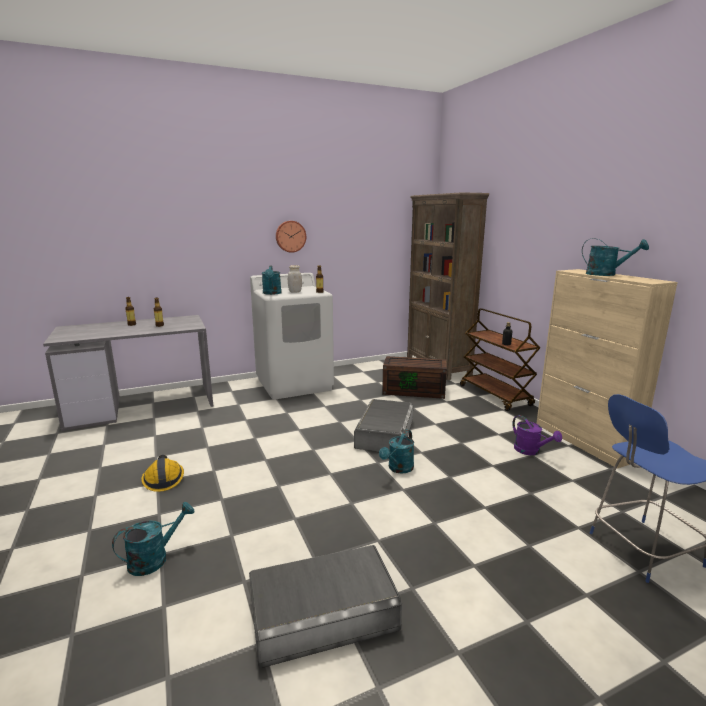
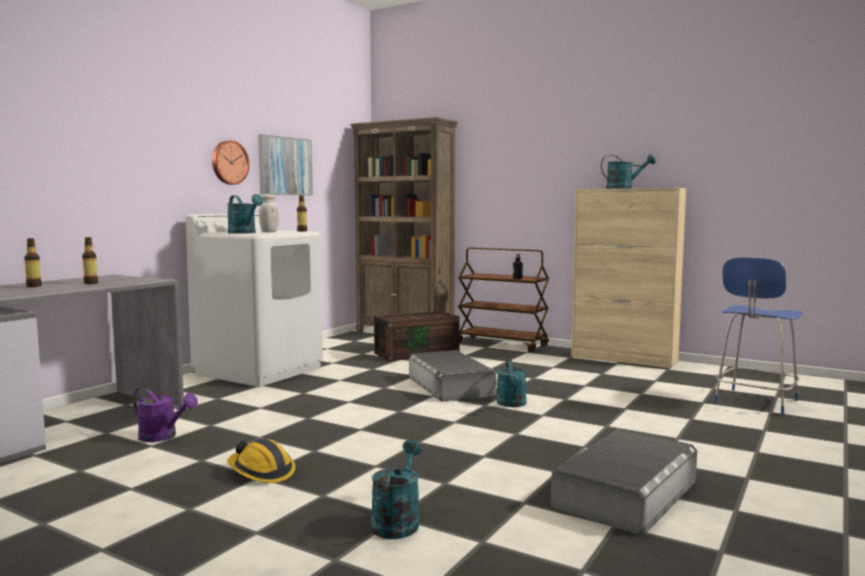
camera: 35 degrees left, 10 degrees down
(342, 235) = (285, 166): none -> picture
(531, 451) = (597, 371): purple watering can -> purple watering can (163, 437)

